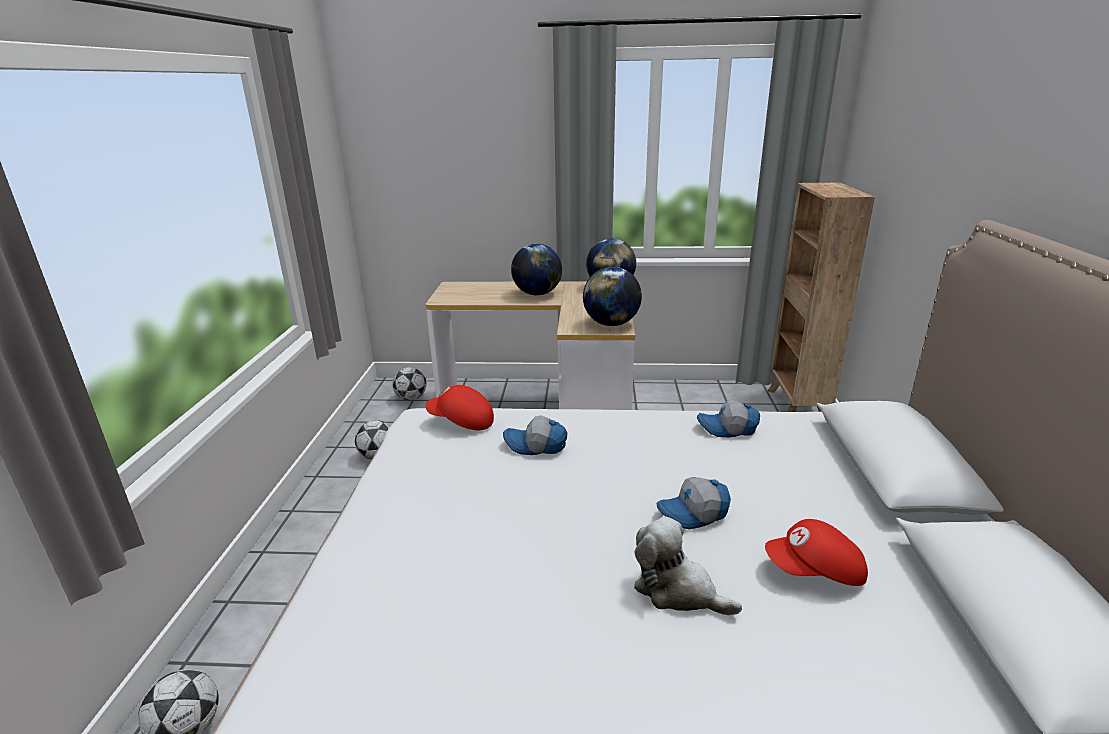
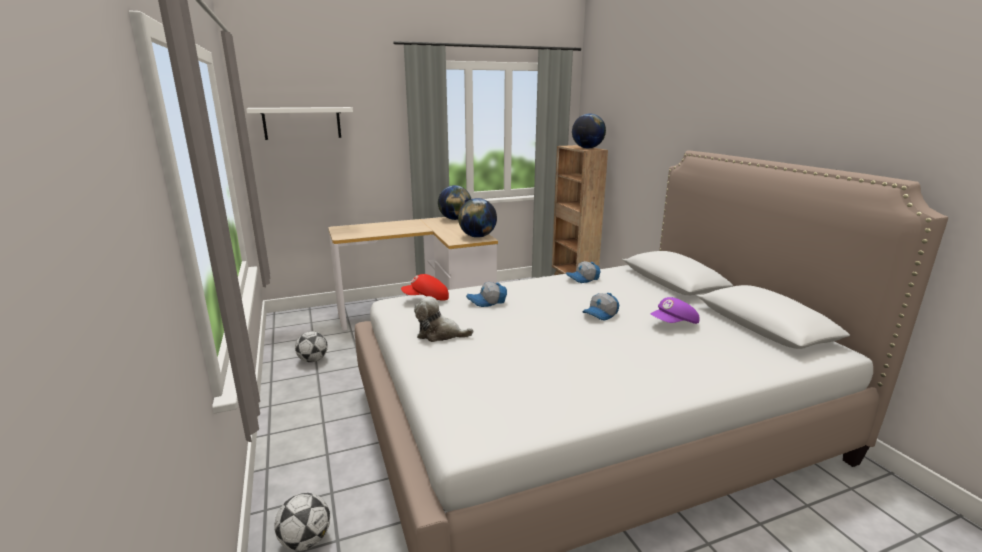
camera: 25 degrees left, 5 degrees down
(411, 398) = (309, 321): football -> none
(418, 142) = (302, 123): none -> white shelf
(537, 294) = (409, 227): globe -> globe (587, 148)
(677, 590) = (621, 343): plush toy -> plush toy (440, 334)
(815, 572) = (674, 324): red cap -> purple cap

